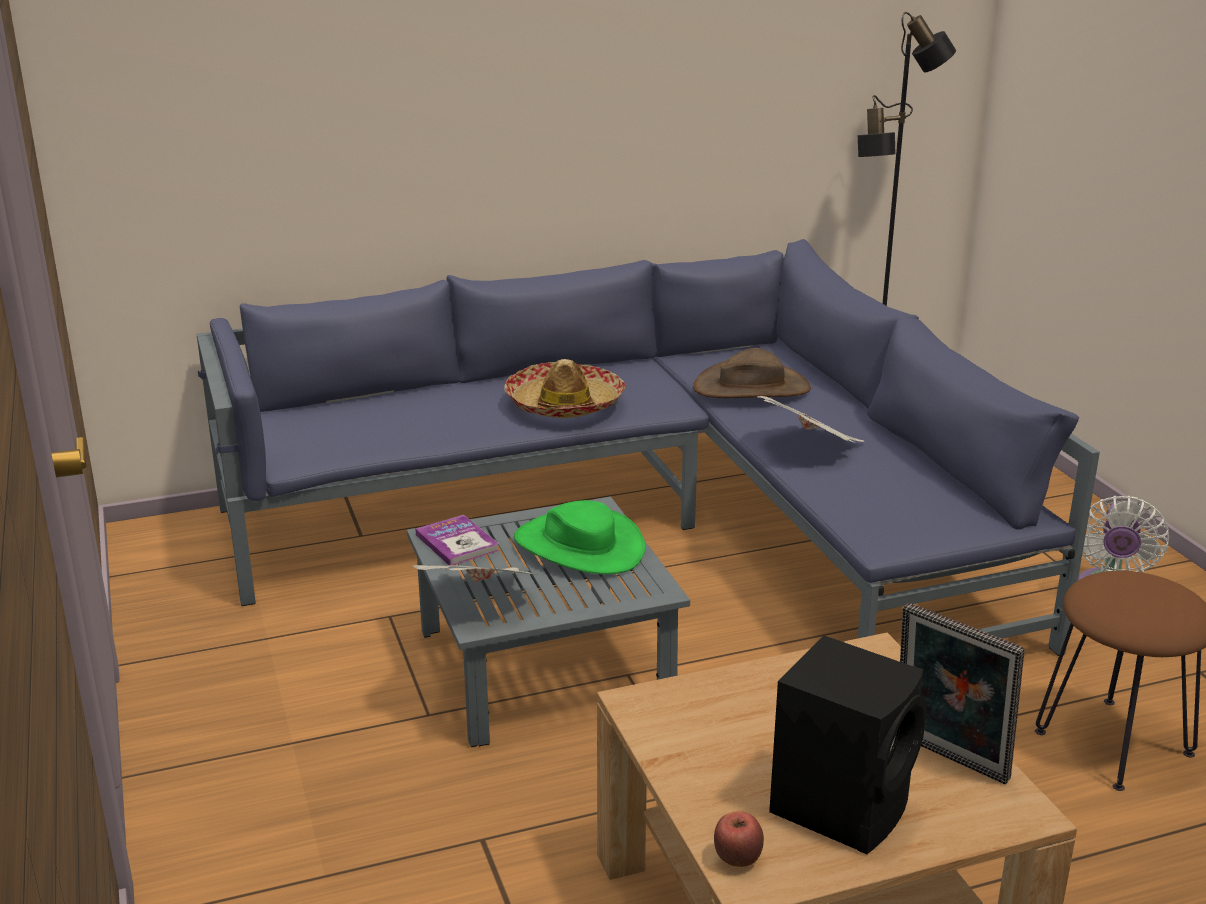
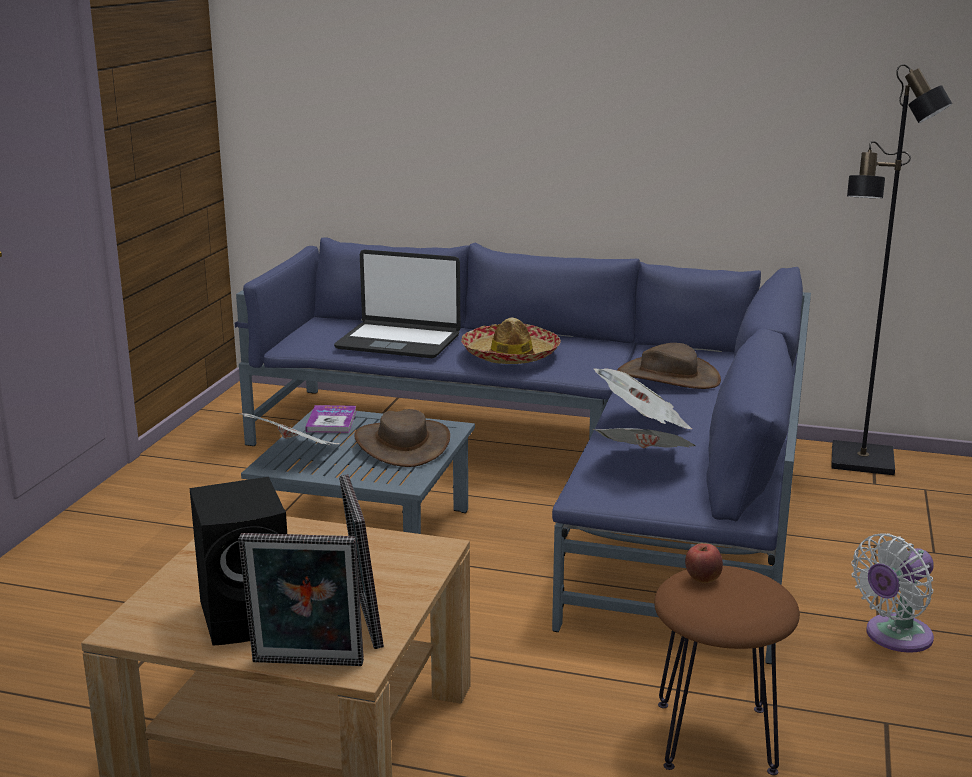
camera: 35 degrees right, 5 degrees down
(416, 419) = (399, 341): none -> laptop
(579, 546) = (402, 444): green hat -> brown hat
(737, 860) = (138, 616): apple -> apple (702, 580)
(883, 492) = (644, 464): none -> newspaper
(981, 831) = (306, 665): none -> picture frame

